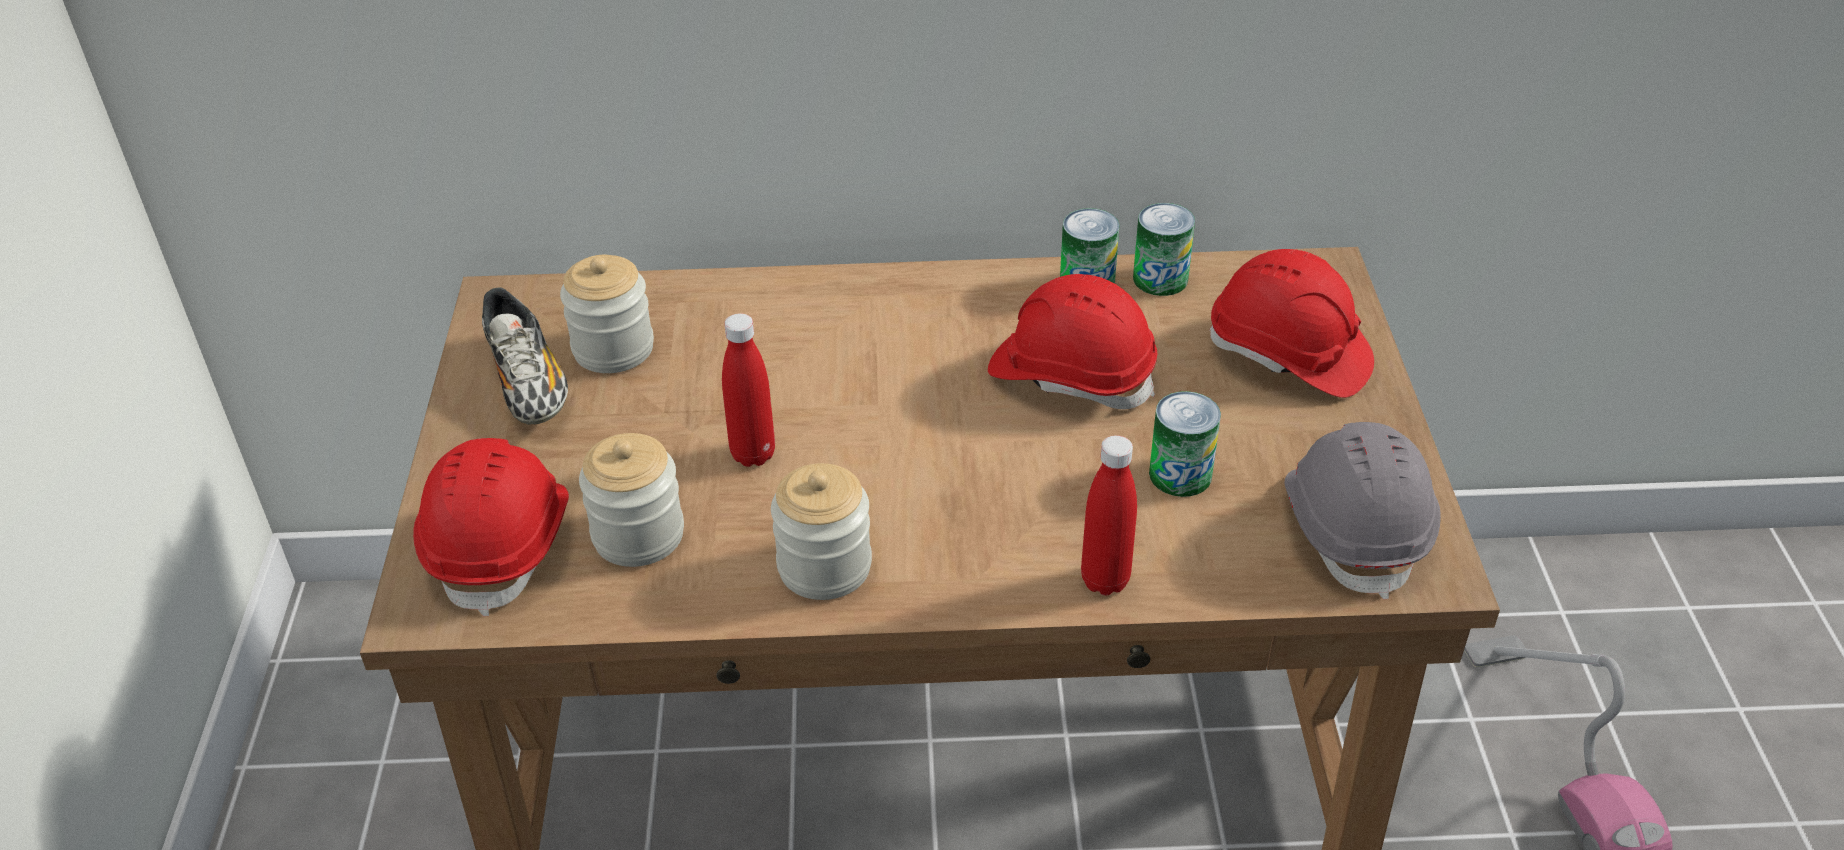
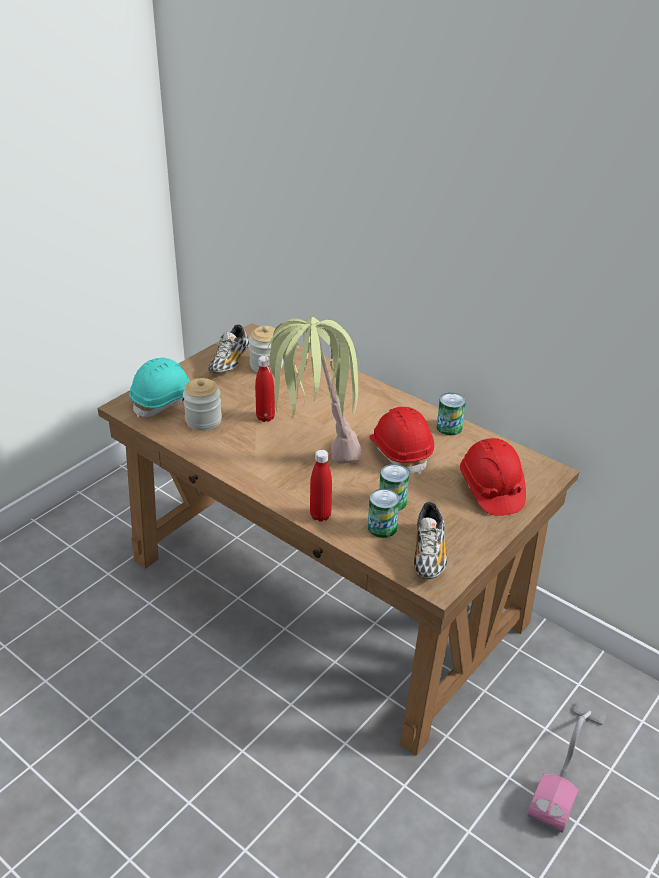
camera: 40 degrees right, 5 degrees down
(502, 544) = (165, 401): red hard hat -> turquoise hard hat
(824, 567) = (242, 460): jar -> none
(927, 465) = (313, 450): none -> potted plant
(1160, 279) = (479, 440): can -> can (382, 527)
(1354, 528) = (429, 554): grey hard hat -> shoe

